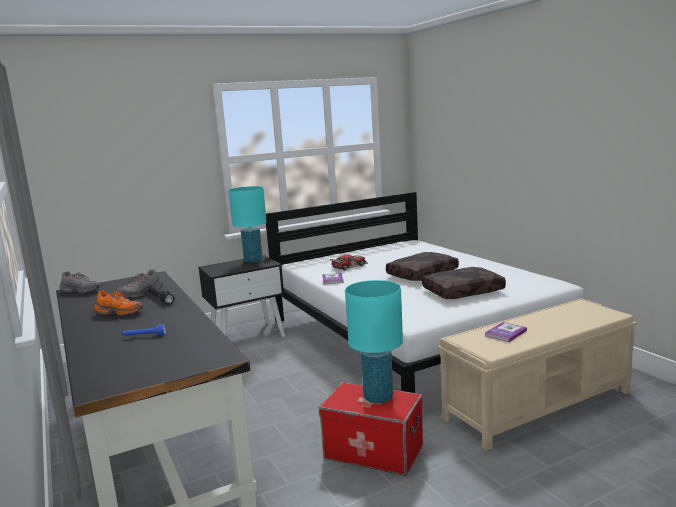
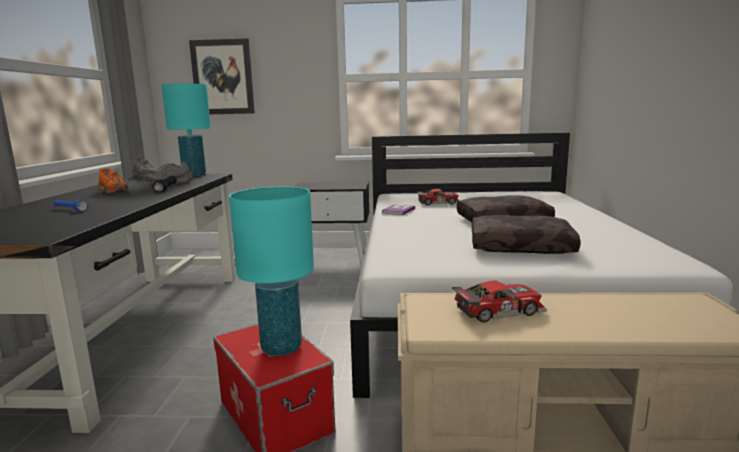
camera: 30 degrees right, 0 degrees up
(98, 168) = (223, 77): none -> picture
(253, 260) = (349, 183): turquoise table lamp -> turquoise table lamp (194, 175)
(505, 333) = (497, 309): book -> toy car

